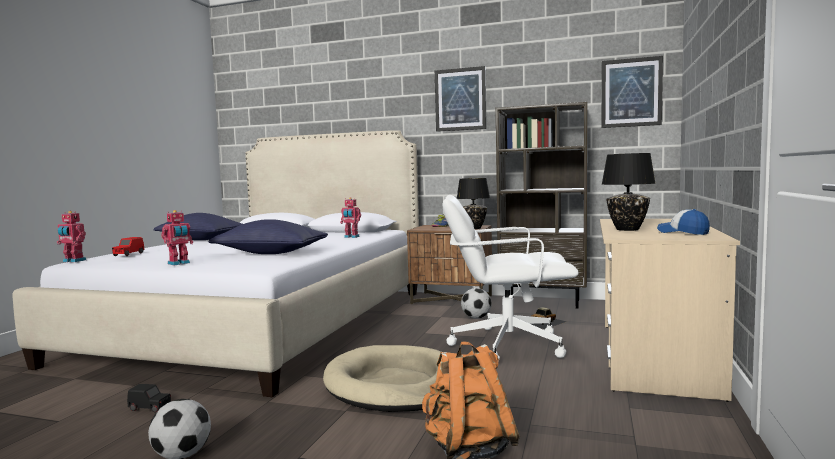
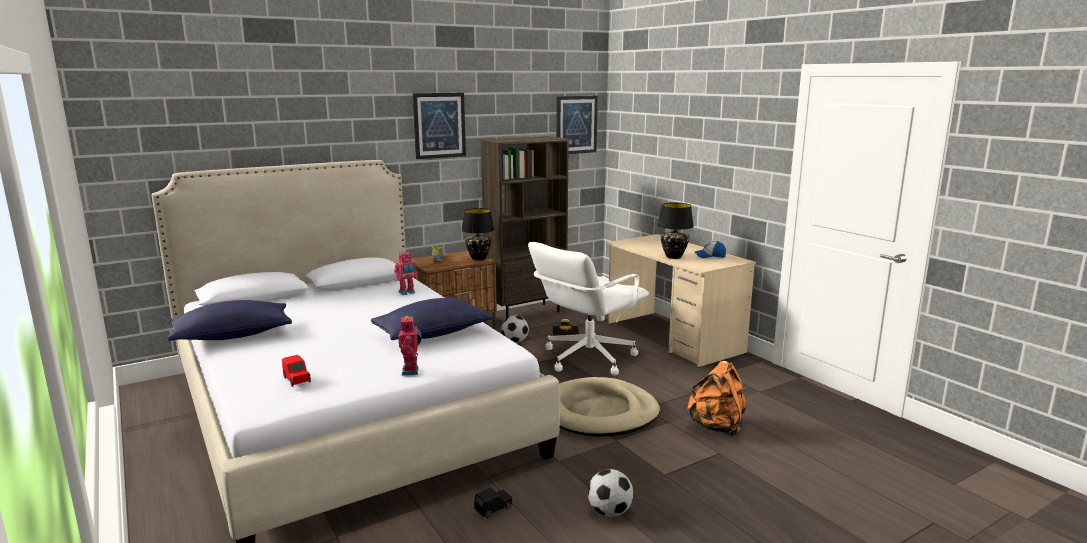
camera: 50 degrees left, 10 degrees up
(73, 261) = (258, 409): toy robot -> none

